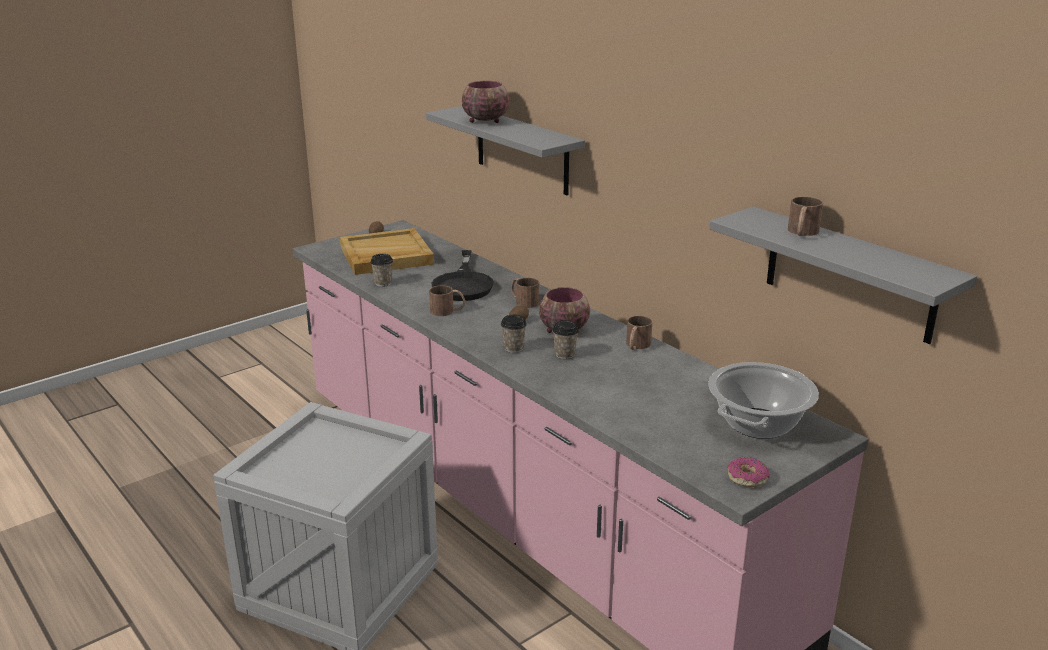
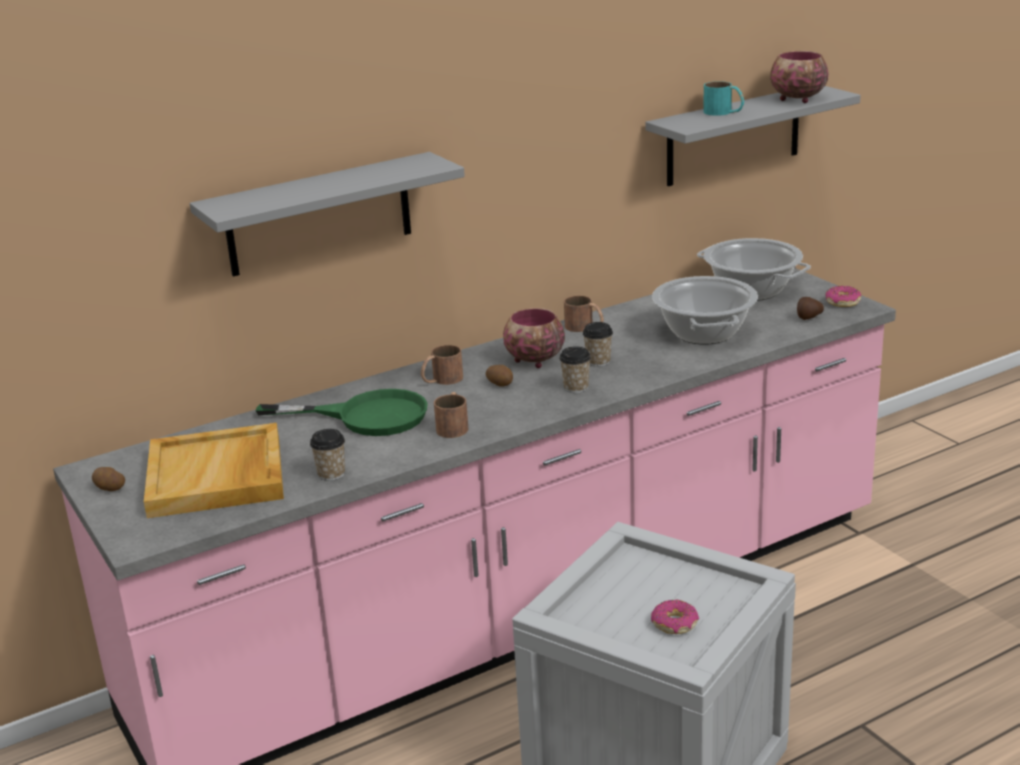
camera: 80 degrees left, 0 degrees up
(299, 468) = (675, 624): none -> donut
(463, 284) = (366, 416): black frying pan -> green frying pan
(485, 121) = (301, 191): bowl -> bowl (796, 99)
(638, 399) = (703, 333): none -> cooking pot
(694, 455) = (808, 318): none -> potato
(802, 233) = (724, 112): brown mug -> turquoise mug

